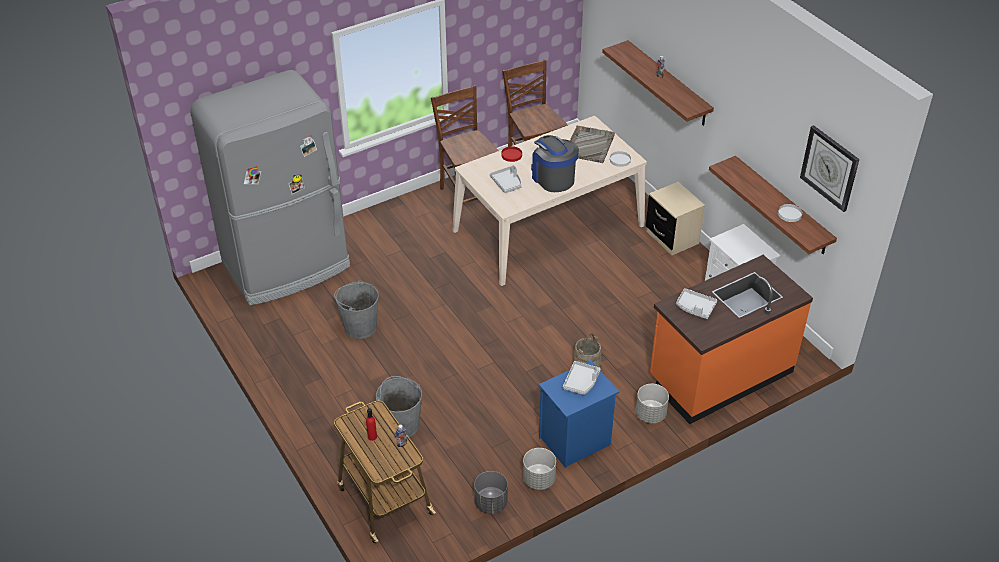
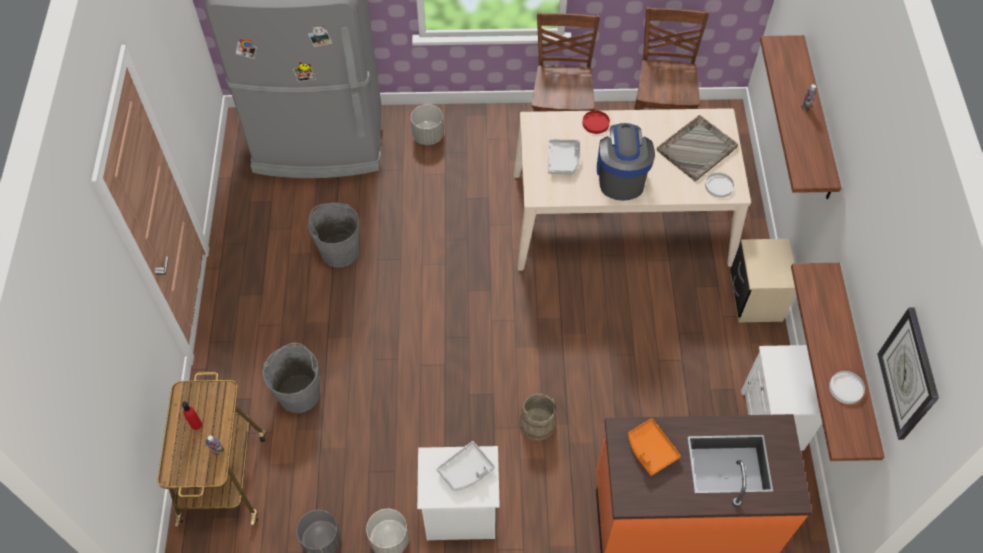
camera: 30 degrees right, 15 degrees up
(574, 442) = (459, 513): blue nightstand -> white nightstand
(650, 414) = (566, 524): grey planter -> grey planter (428, 136)
(695, 308) = (650, 450): grey tray -> orange tray

